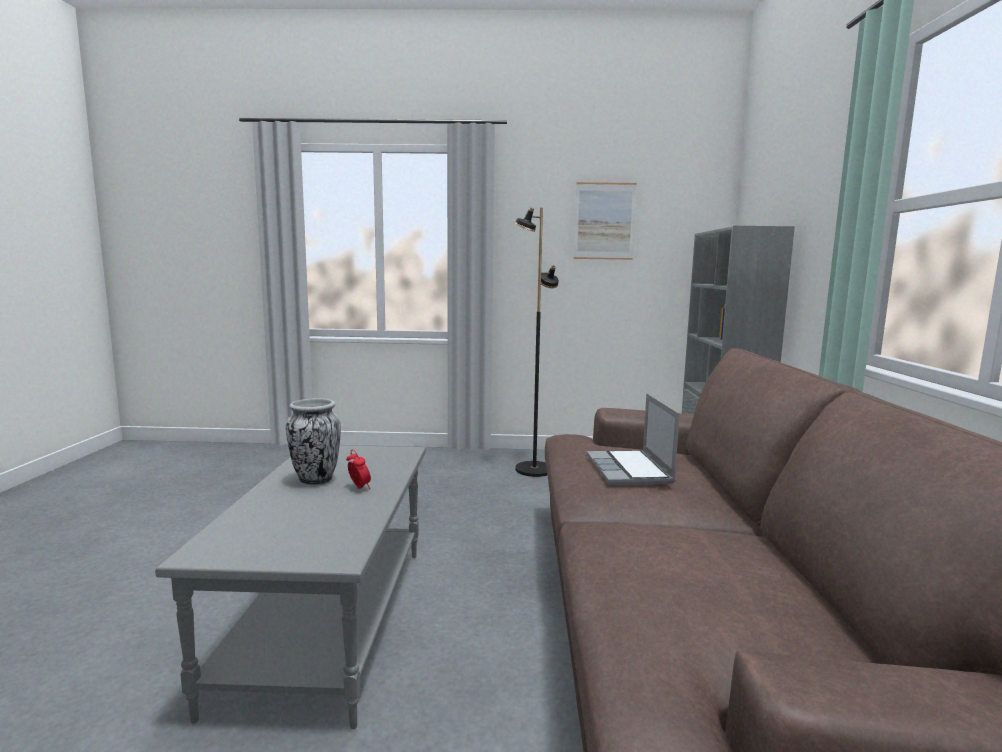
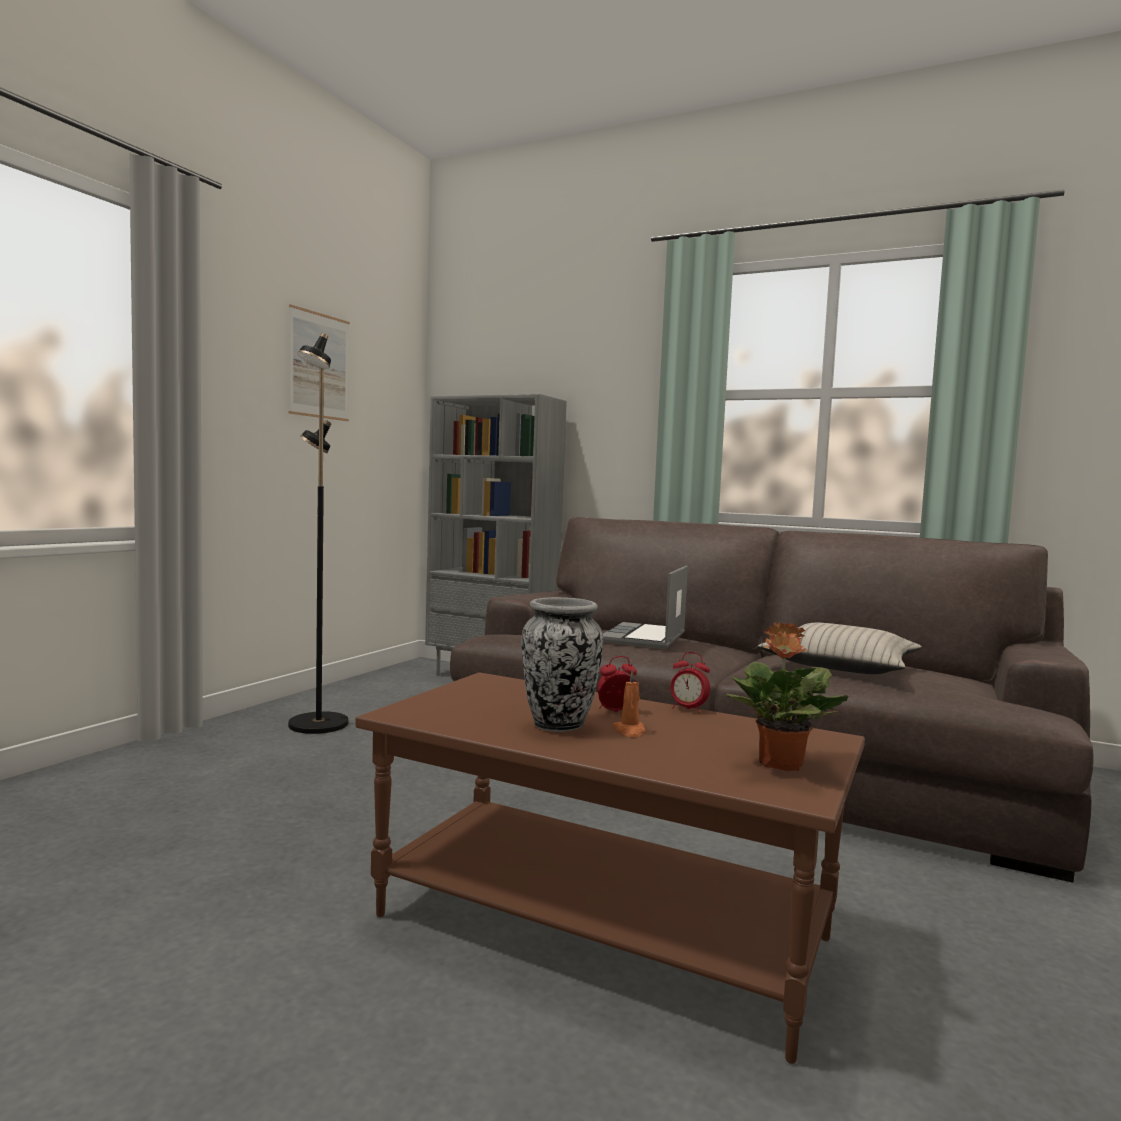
camera: 65 degrees left, 5 degrees down
(260, 544) = (780, 765): none -> potted plant
(314, 497) = (629, 731): none -> orange candle
(331, 622) = (604, 926): grey coffee table -> brown coffee table
(384, 506) = (688, 709): none -> alarm clock
(630, 470) = (645, 638): laptop -> laptop turned 90 degrees clockwise
(675, 559) = (840, 666): none -> beige pillow

